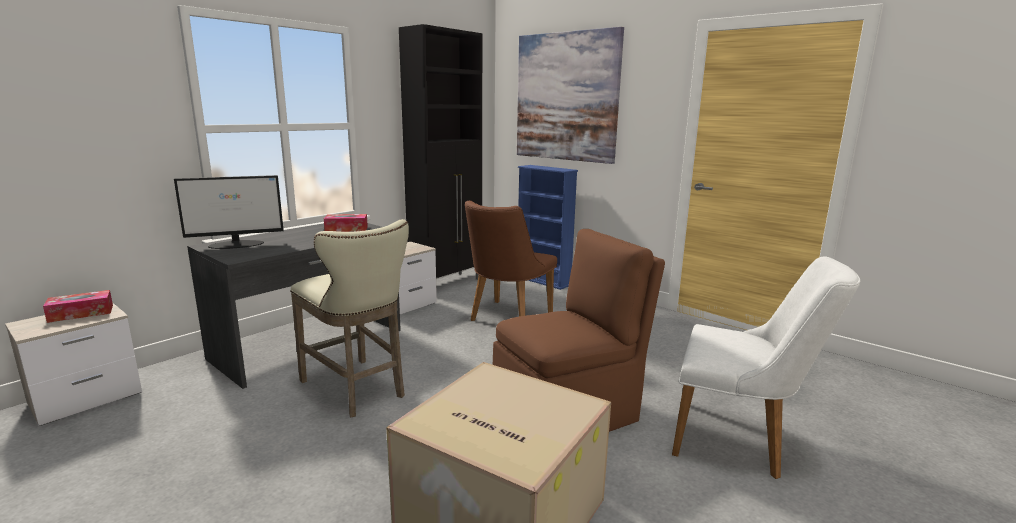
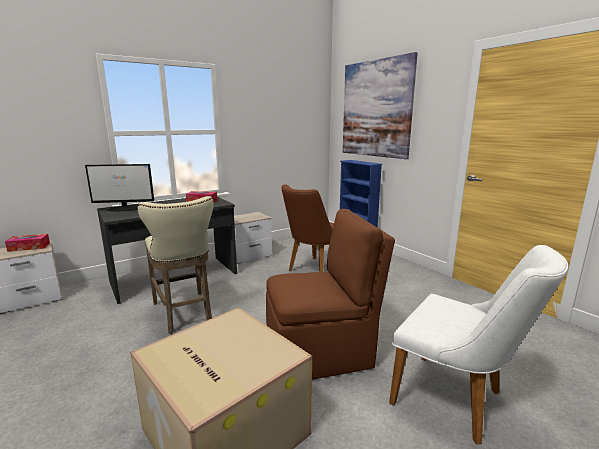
camera: 15 degrees right, 0 degrees up
(447, 283) = (287, 242): black cabinet -> none

